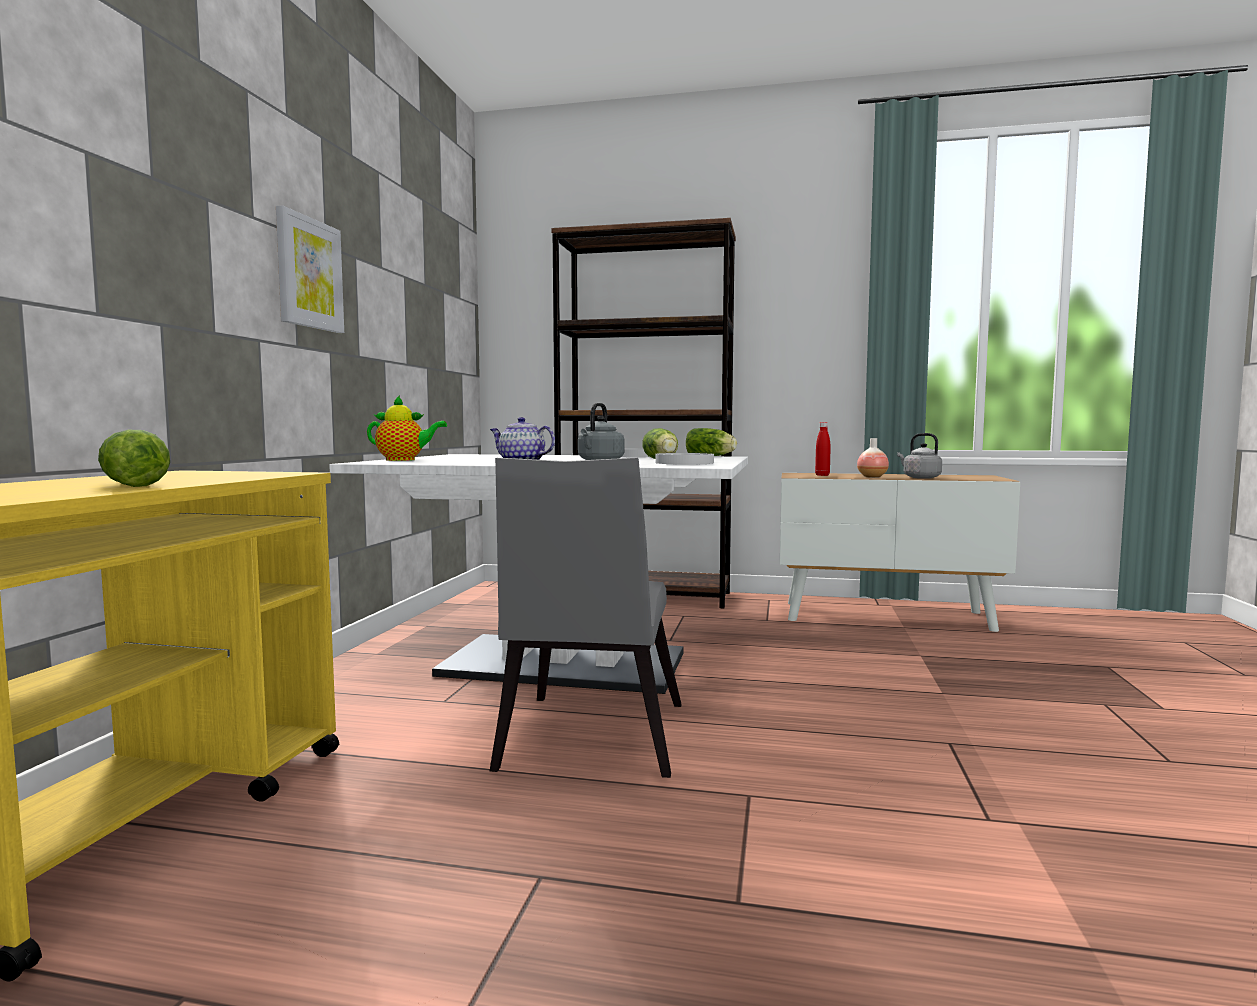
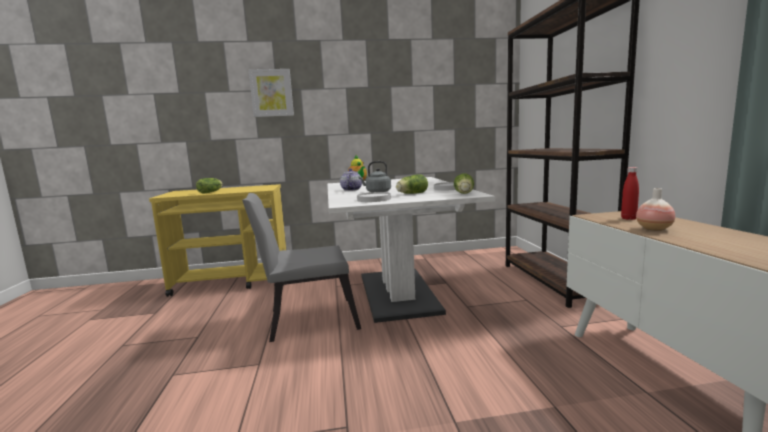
camera: 70 degrees right, 5 degrees up
(308, 273) = (354, 102): picture -> picture (271, 93)
(919, 477) = (695, 241): grey kettle -> none

